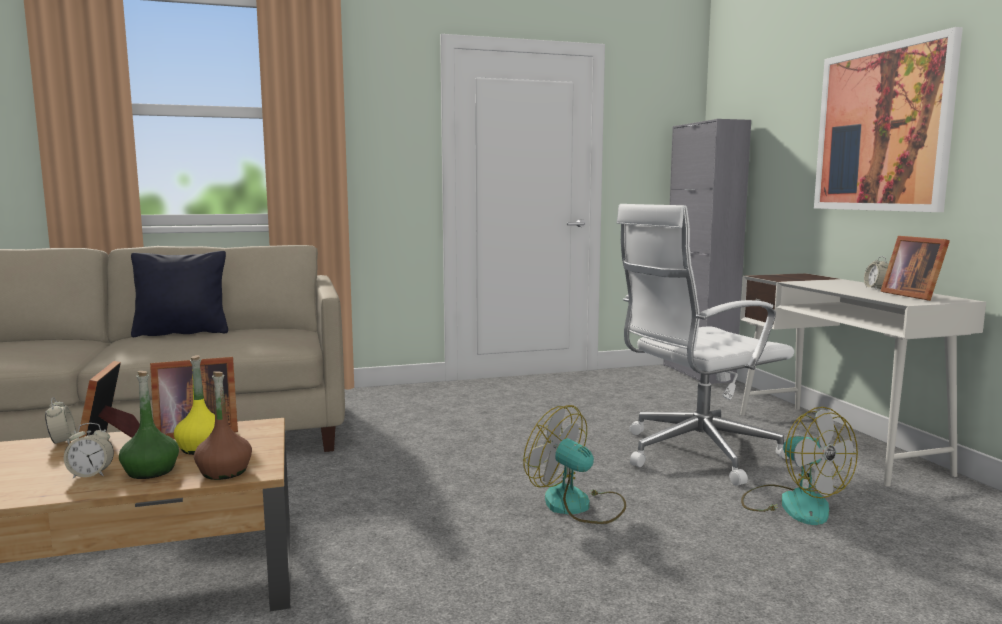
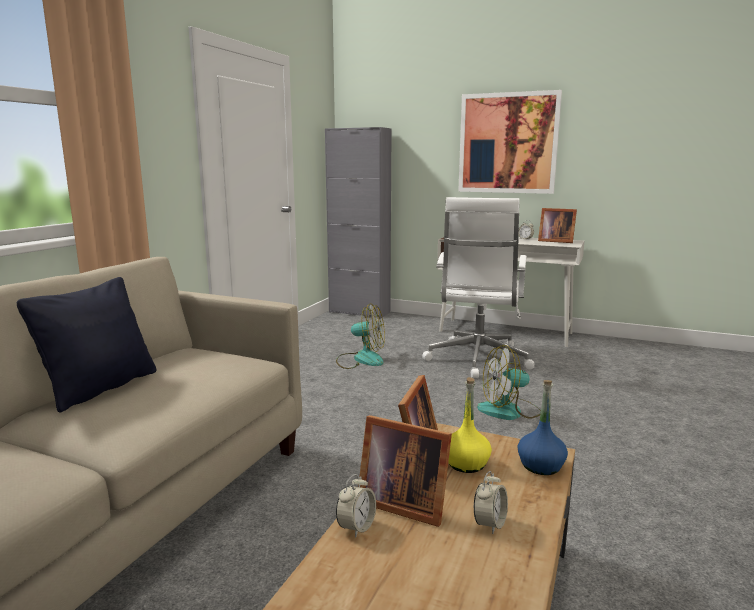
camera: 50 degrees left, 5 degrees up
(62, 442) = (356, 527): alarm clock -> alarm clock turned 105 degrees clockwise
(151, 471) = (508, 494): green bottle -> none
(224, 472) = (540, 465): brown bottle -> blue bottle
(793, 504) = (565, 369): fan -> fan (361, 359)

